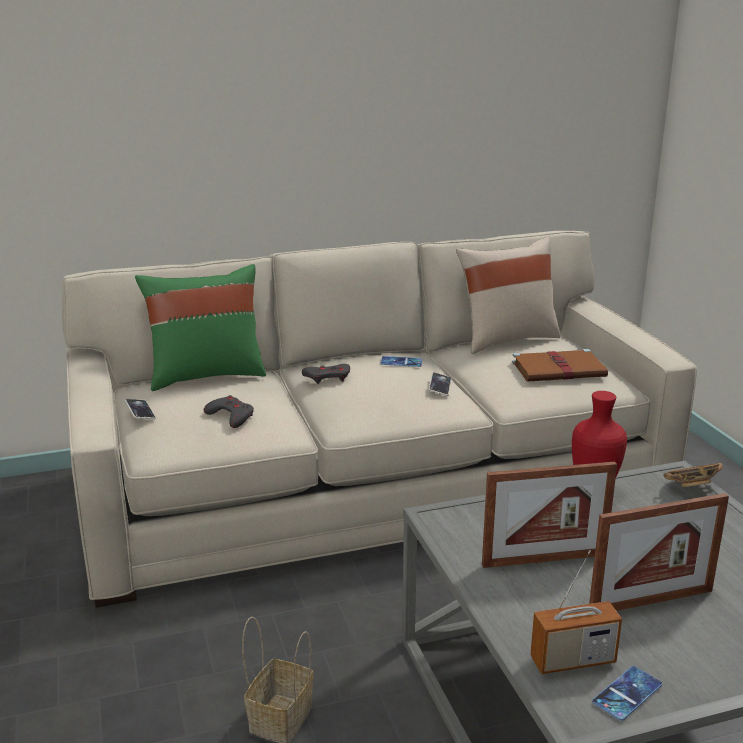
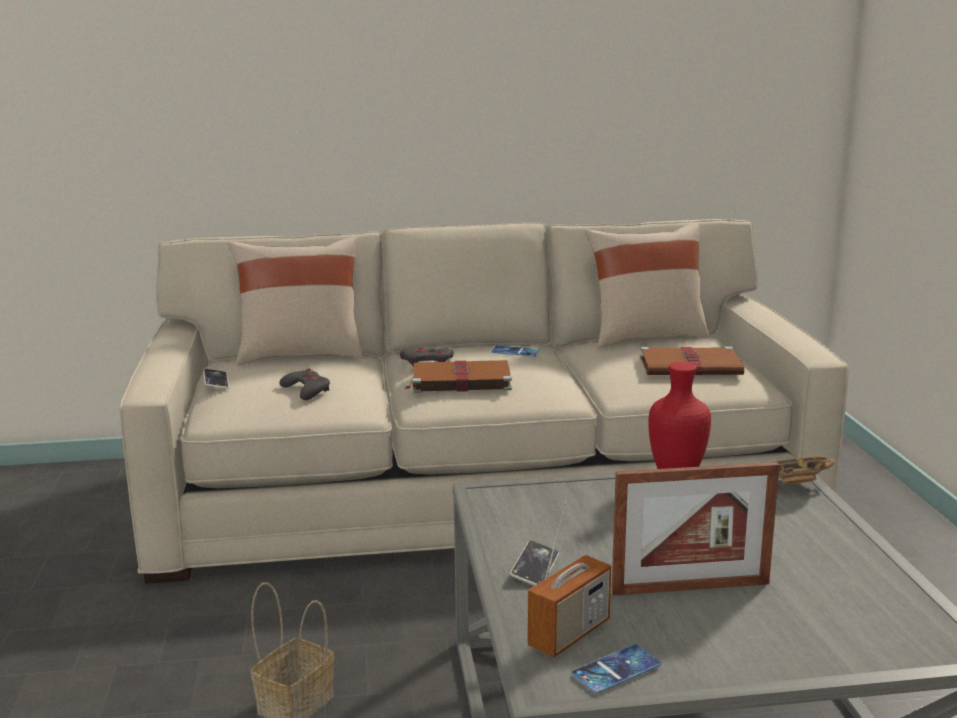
camera: 10 degrees right, 5 degrees down
(206, 375) = (300, 354): green pillow -> beige pillow
(365, 397) = (459, 380): none -> brown book
(440, 387) = (546, 376): phone -> phone (535, 568)
(544, 560) = (586, 540): picture frame -> none
(572, 661) = (569, 634): radio -> radio turned 45 degrees counterclockwise

